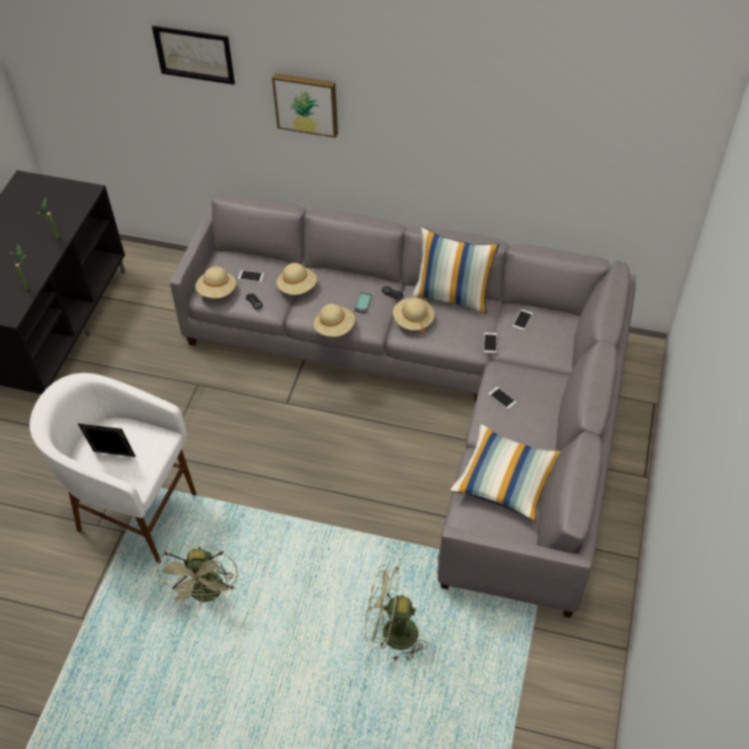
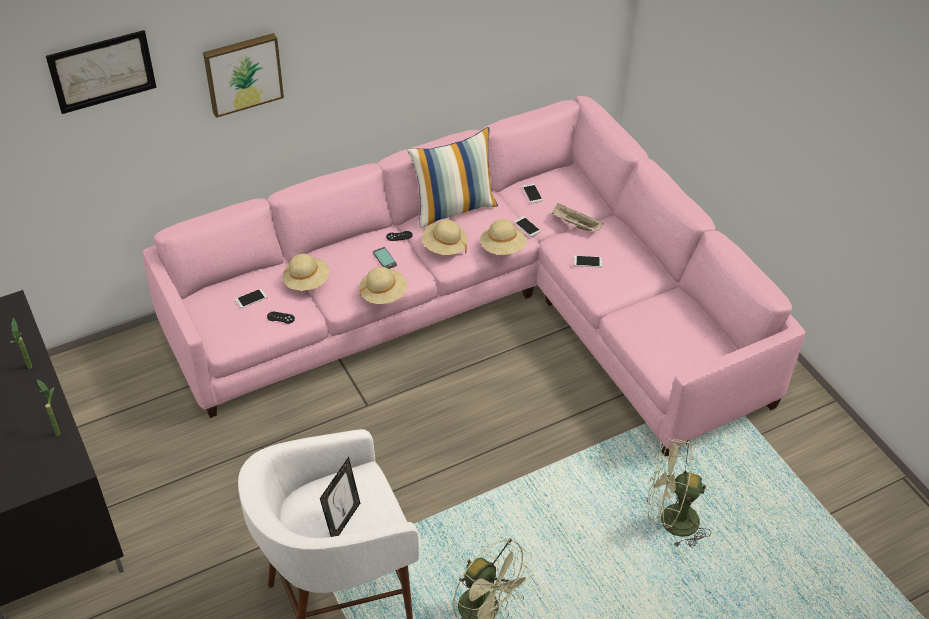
camera: 45 degrees left, 5 degrees down
(113, 457) = (342, 521): picture frame -> picture frame turned 150 degrees clockwise
(217, 291) = (232, 331): beige hat -> beige hat (502, 248)
(391, 634) = (670, 521): green fan -> green fan turned 45 degrees clockwise
(437, 391) = (486, 310): grey sofa -> pink sofa
(506, 480) = (662, 320): pillow -> none
(527, 364) = (575, 224): none -> beige tray

